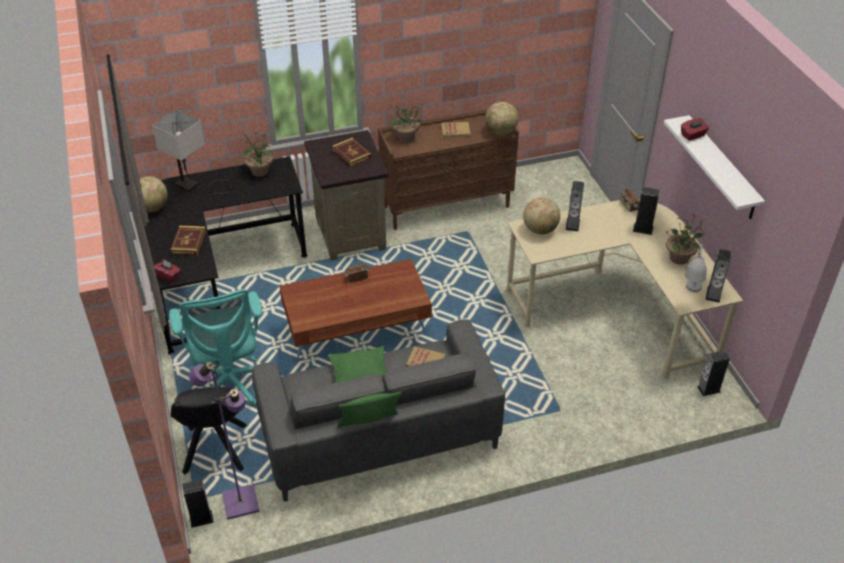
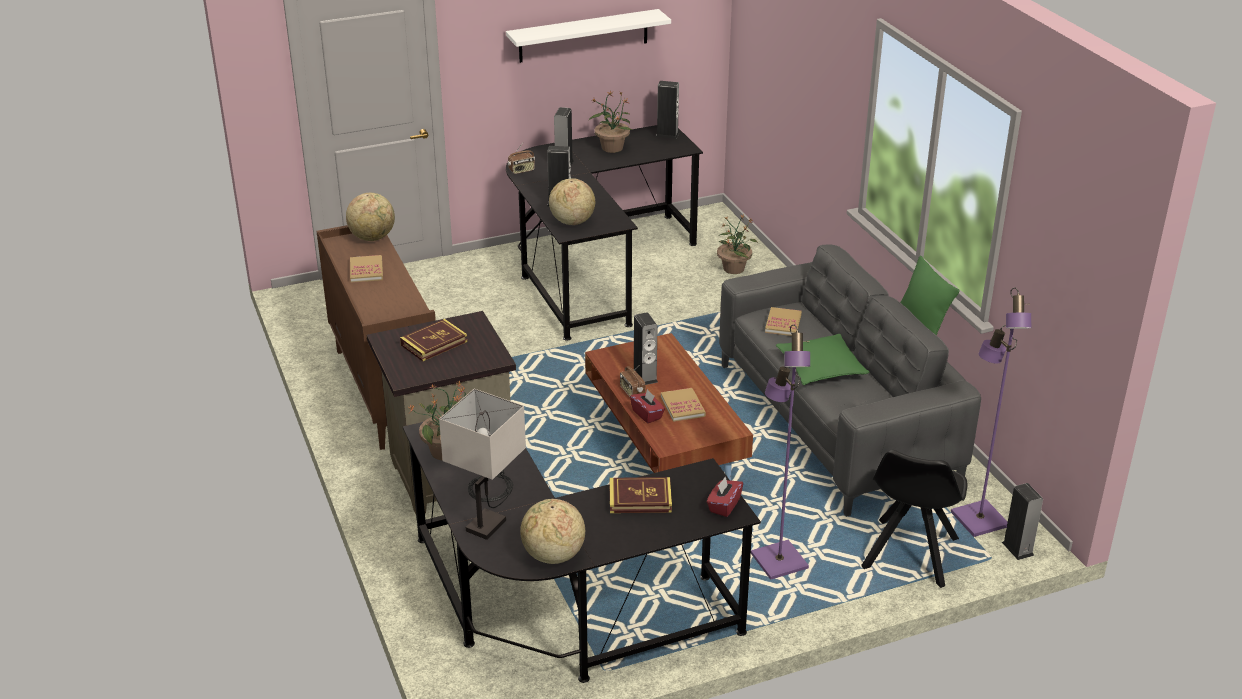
camera: 95 degrees left, 10 degrees down
(214, 450) = (909, 554): black chair -> black chair turned 120 degrees clockwise
(229, 379) = (779, 561): turquoise office chair -> purple floor lamp
(334, 301) = (682, 406): none -> book
(406, 137) = (379, 309): potted plant -> potted plant (734, 268)
(617, 310) = (593, 268): beige desk -> black desk
(690, 298) = (676, 145): grey table lamp -> none
(693, 135) = (547, 30): red tissue box -> red tissue box (647, 414)
(708, 389) = (704, 222): speaker -> speaker (645, 376)

